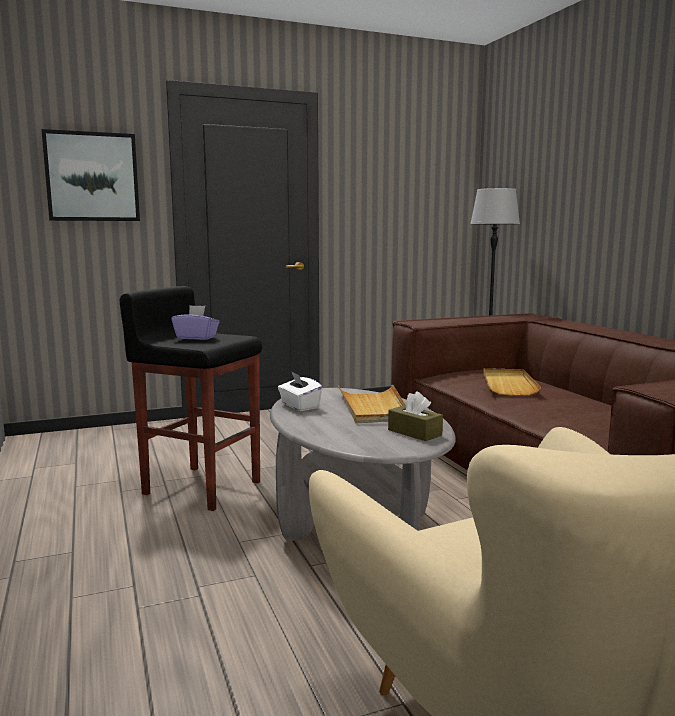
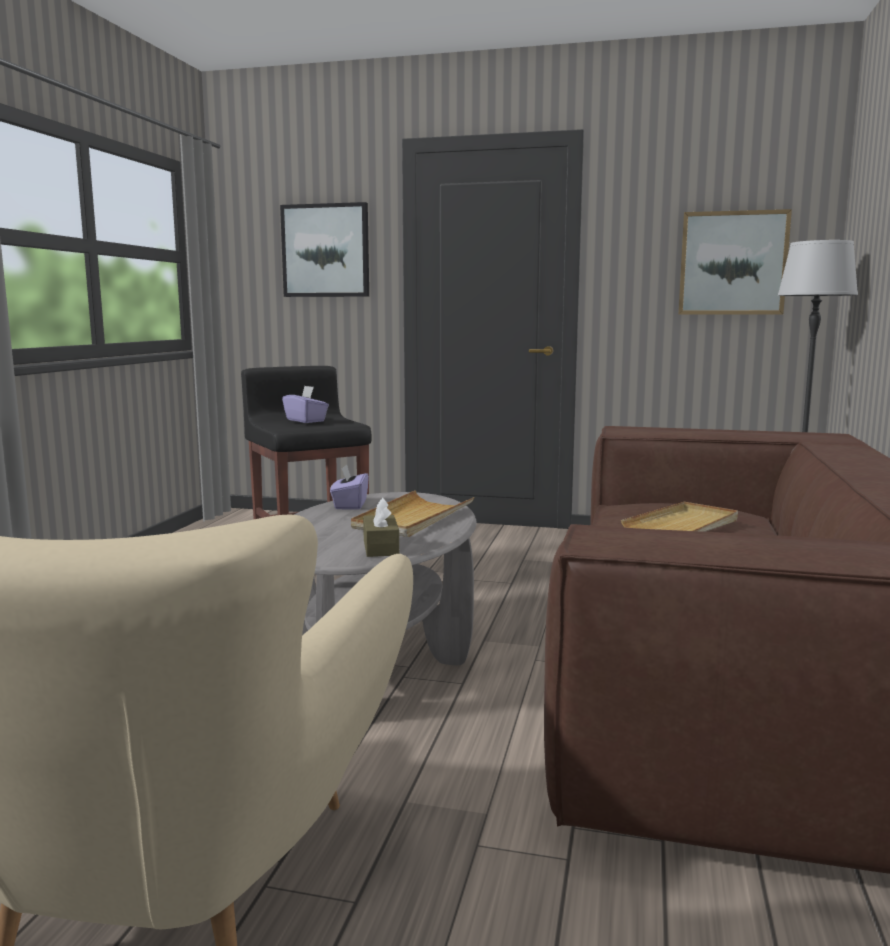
camera: 35 degrees right, 0 degrees up
(299, 406) = (350, 505): white tissue box -> purple tissue box
(418, 200) = (732, 263): none -> picture

